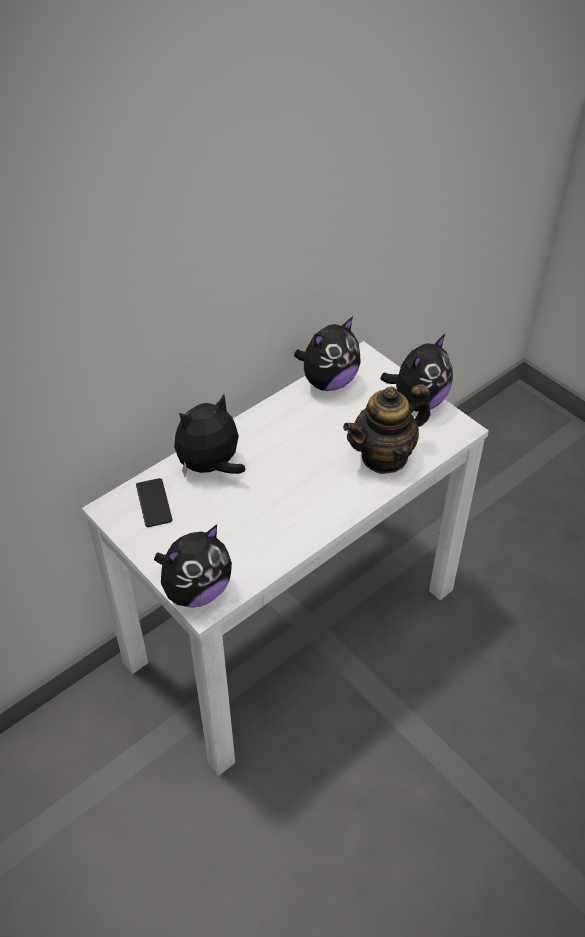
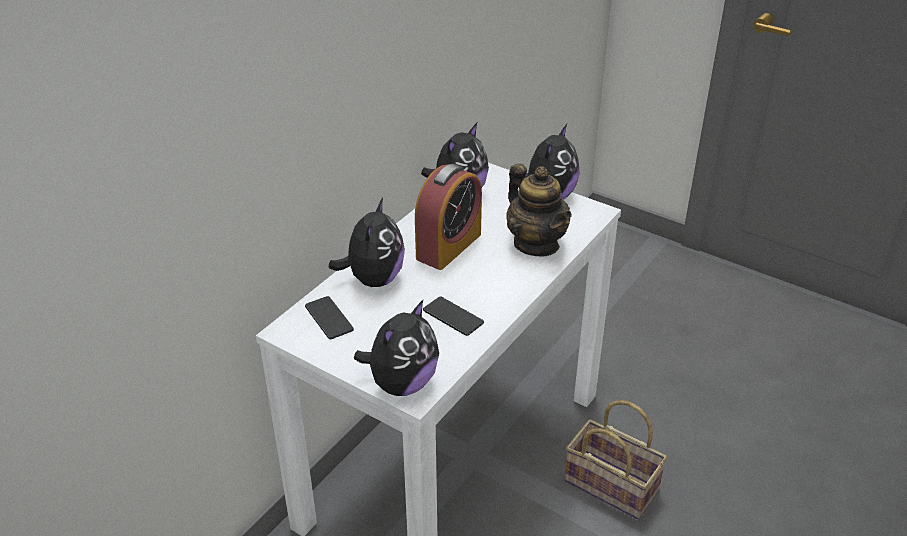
camera: 15 degrees left, 10 degrees down
(210, 466) = (373, 279): plush toy -> plush toy turned 150 degrees clockwise
(271, 526) = (453, 317): none -> phone
(296, 442) = (449, 246): none -> alarm clock
(384, 456) = (536, 244): teapot -> teapot turned 75 degrees counterclockwise
(438, 690) = (614, 485): none -> basket

